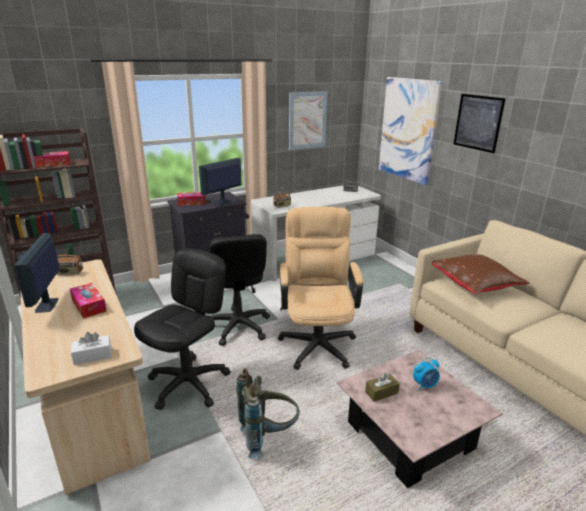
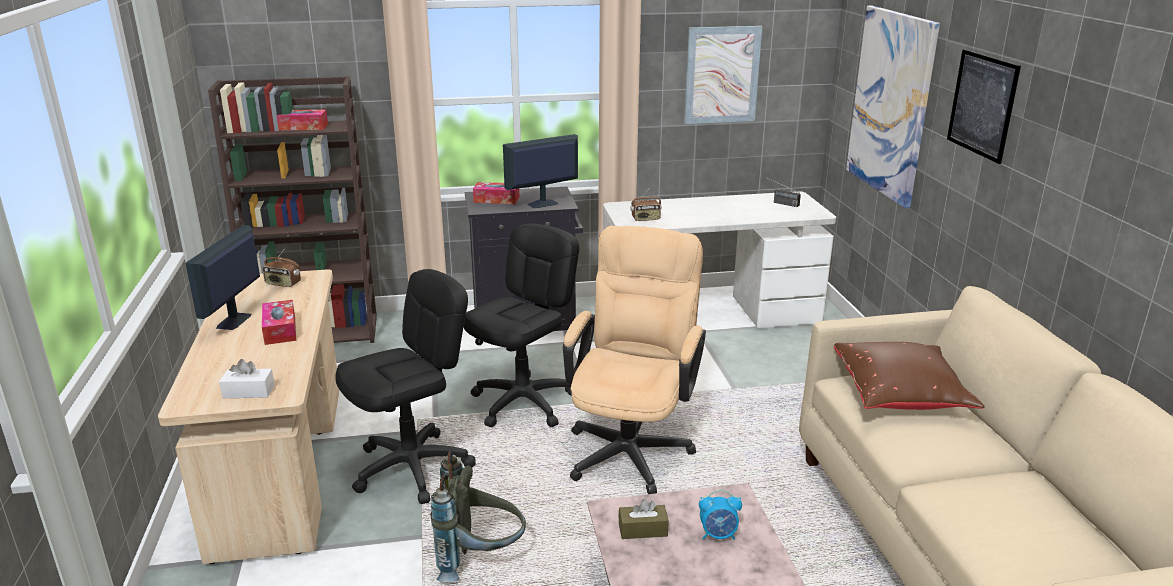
camera: 20 degrees right, 0 degrees up
(238, 327) = (524, 402): black office chair -> black office chair turned 150 degrees counterclockwise

